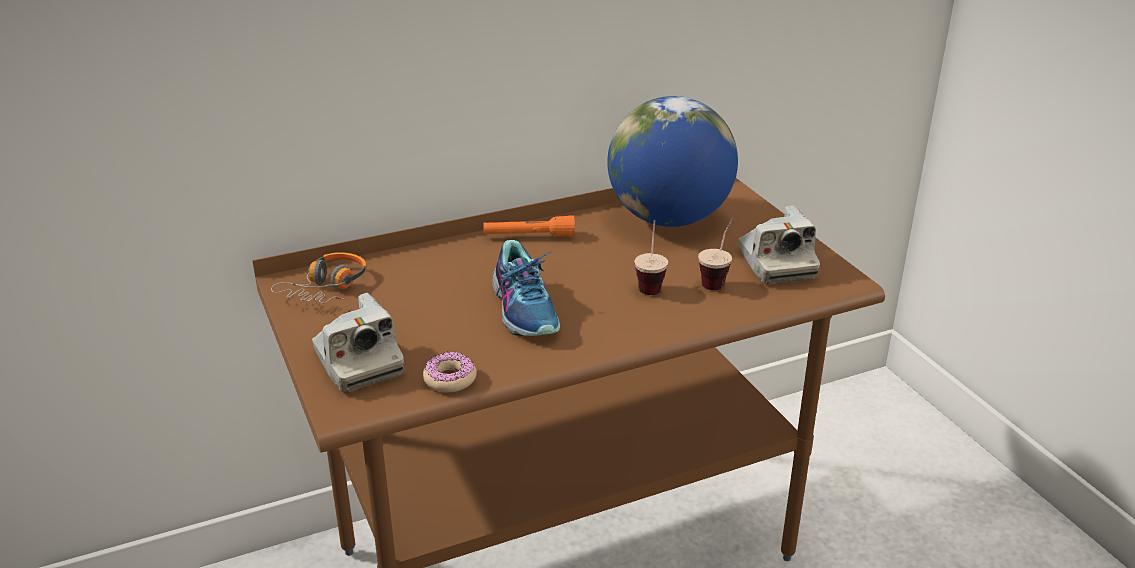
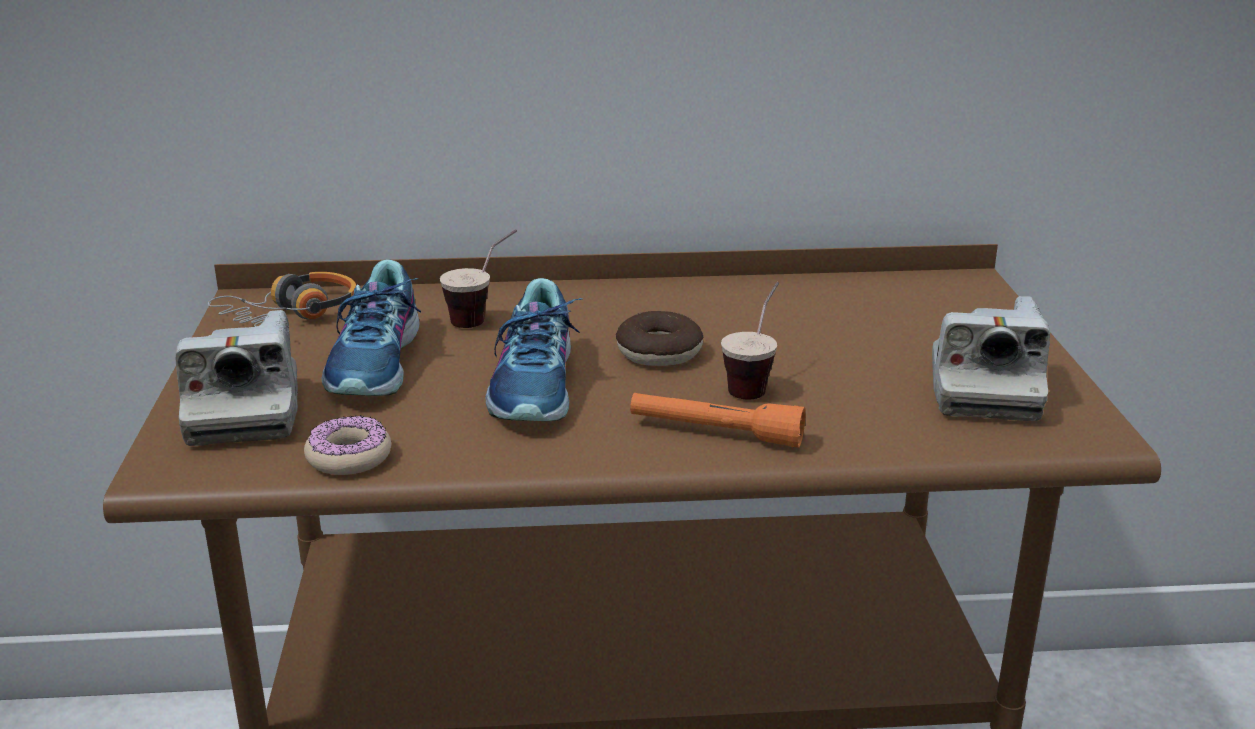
camera: 20 degrees right, 5 degrees down
(414, 312) = (378, 363): none -> shoe
(529, 236) = (618, 297): orange flashlight -> orange flashlight (715, 433)
(581, 272) = (659, 352): none -> donut
(669, 219) = (847, 305): globe -> none
(717, 279) = (869, 395): cup -> cup (484, 317)

